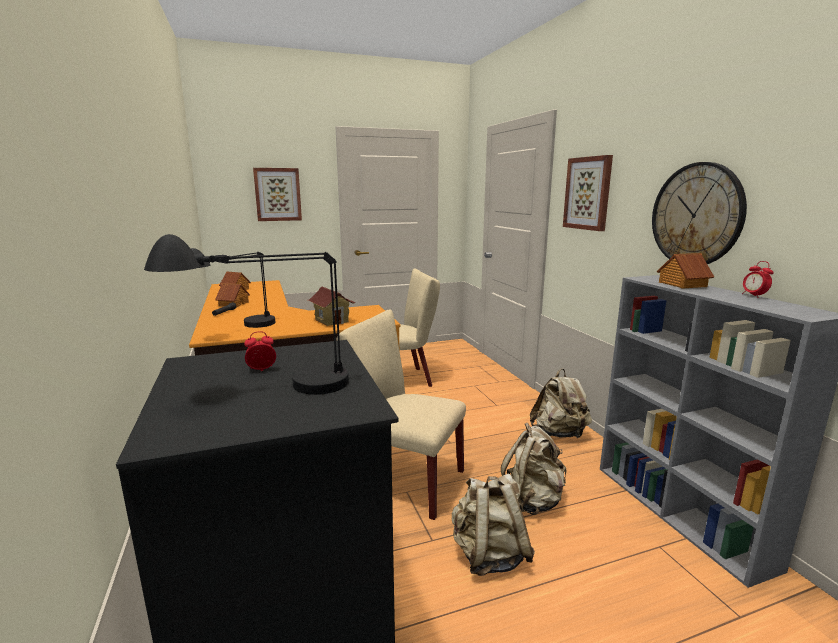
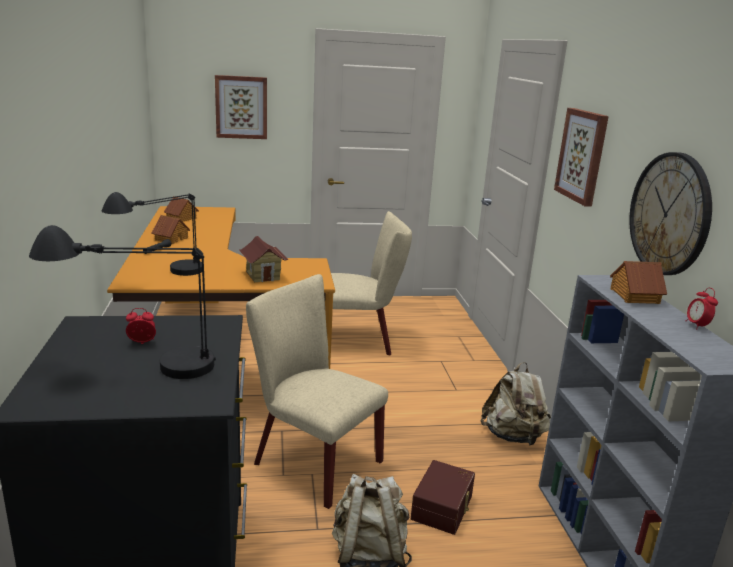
camera: 10 degrees right, 5 degrees up
(533, 500) = (443, 507): beige backpack -> brown storage box

